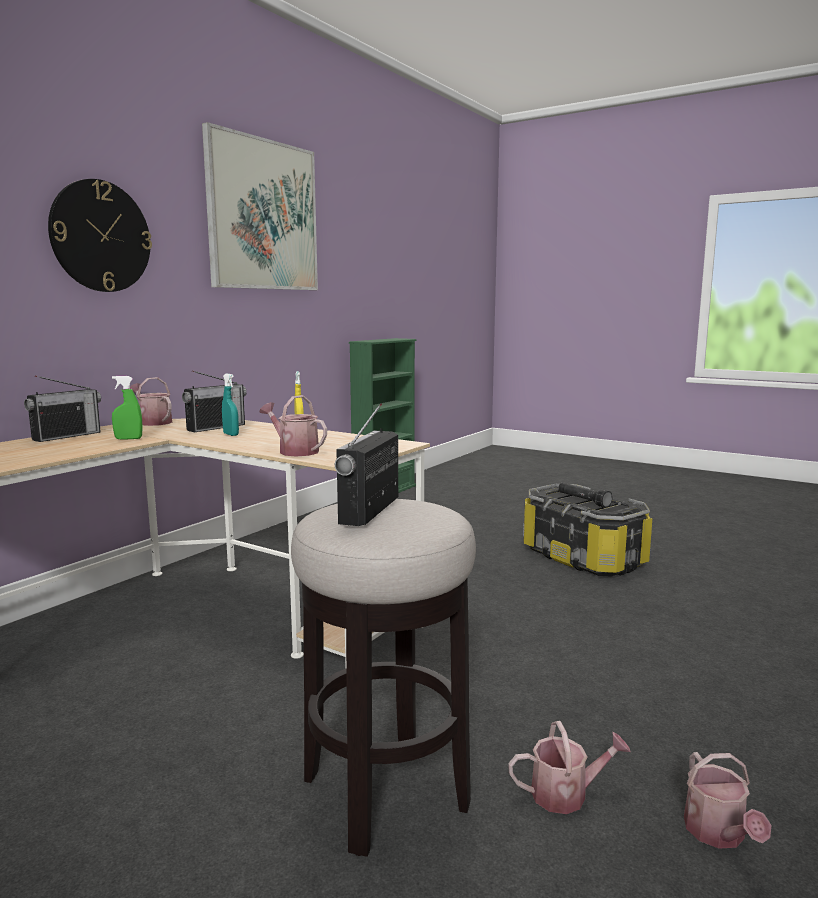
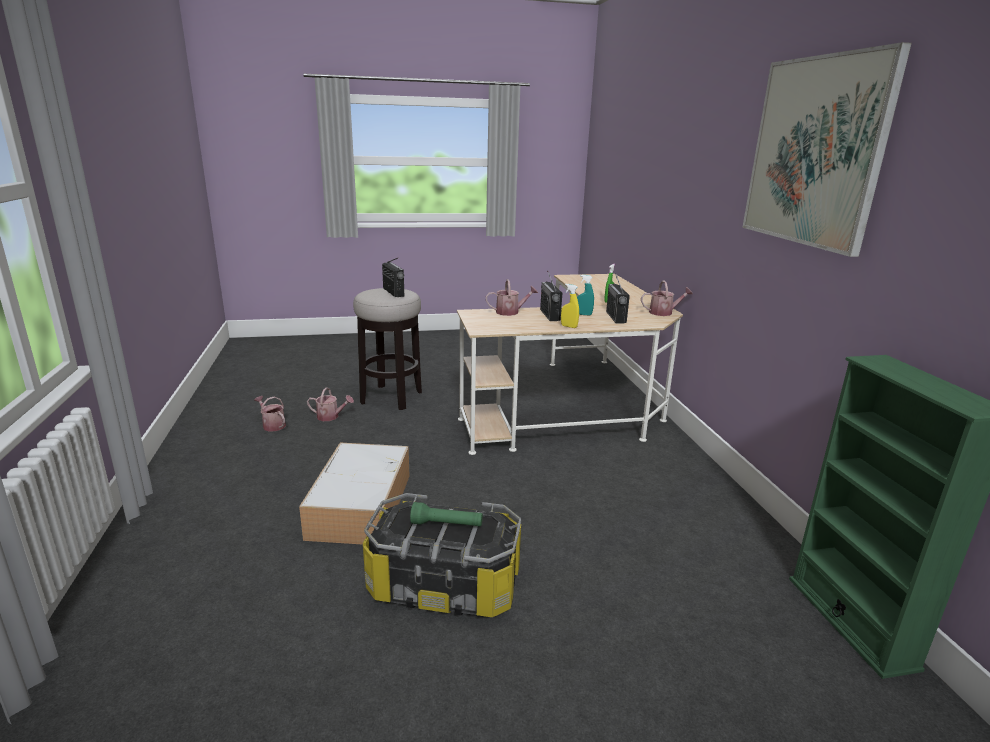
camera: 135 degrees right, 10 degrees up
(66, 436) = (637, 296): radio -> radio (550, 315)
(101, 236) = (698, 178): wall clock -> none
(566, 794) = (331, 417): watering can -> watering can turned 120 degrees counterclockwise
(583, 501) = (447, 525): black flashlight -> green flashlight
(612, 624) = (360, 504): none -> storage box

